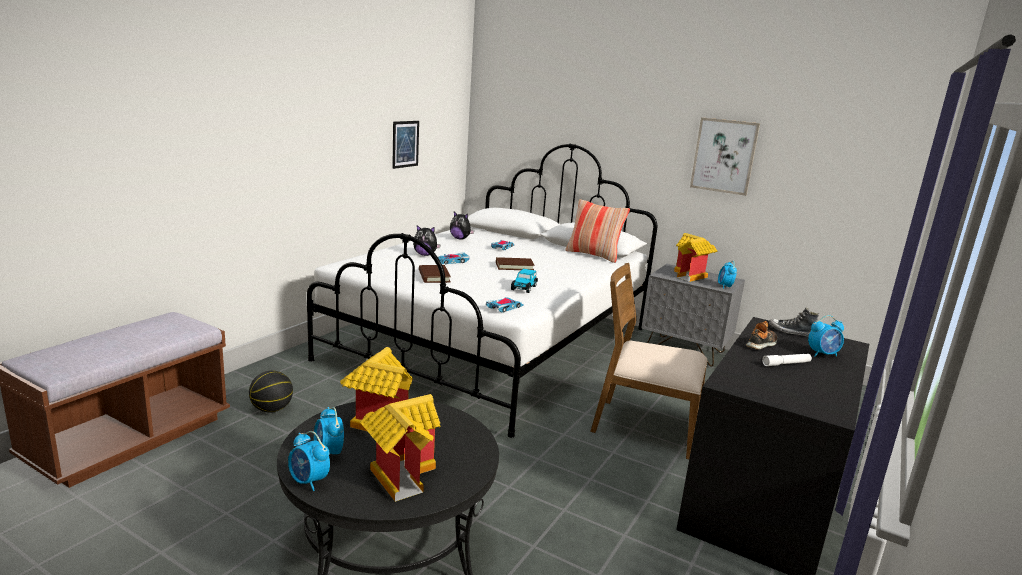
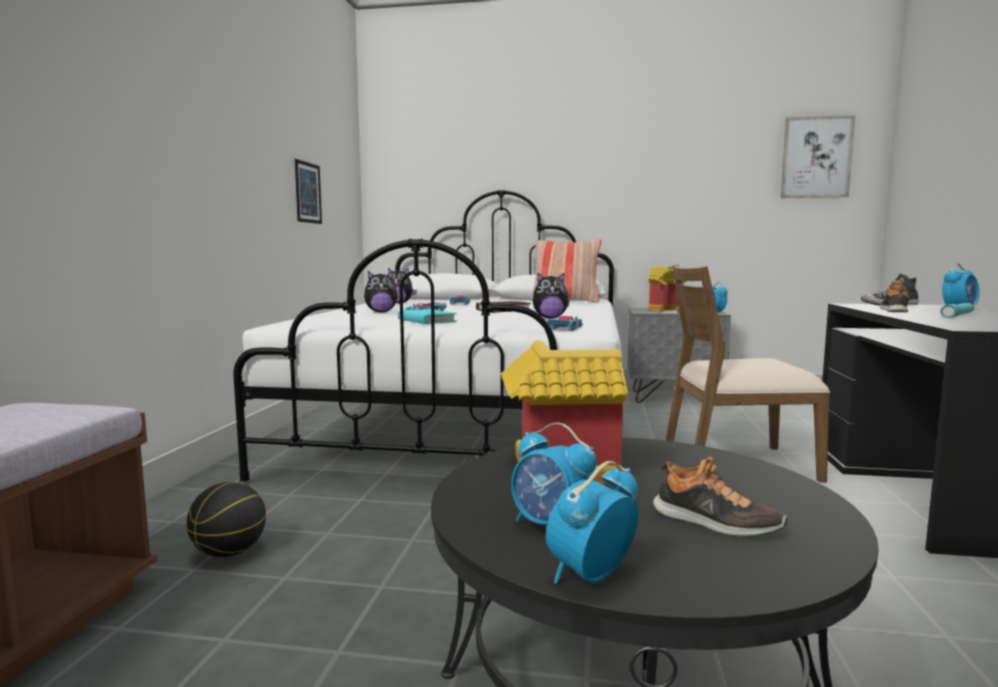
camera: 20 degrees left, 10 degrees down
(309, 481) = (590, 576): alarm clock -> alarm clock turned 120 degrees clockwise
(400, 473) = (715, 523): toy house -> shoe
(434, 276) = (426, 320): brown book -> turquoise book
(524, 288) = (550, 318): toy car -> plush toy
(724, 156) = (675, 180): picture -> picture (816, 157)
(786, 364) = (957, 316): white flashlight -> turquoise flashlight

